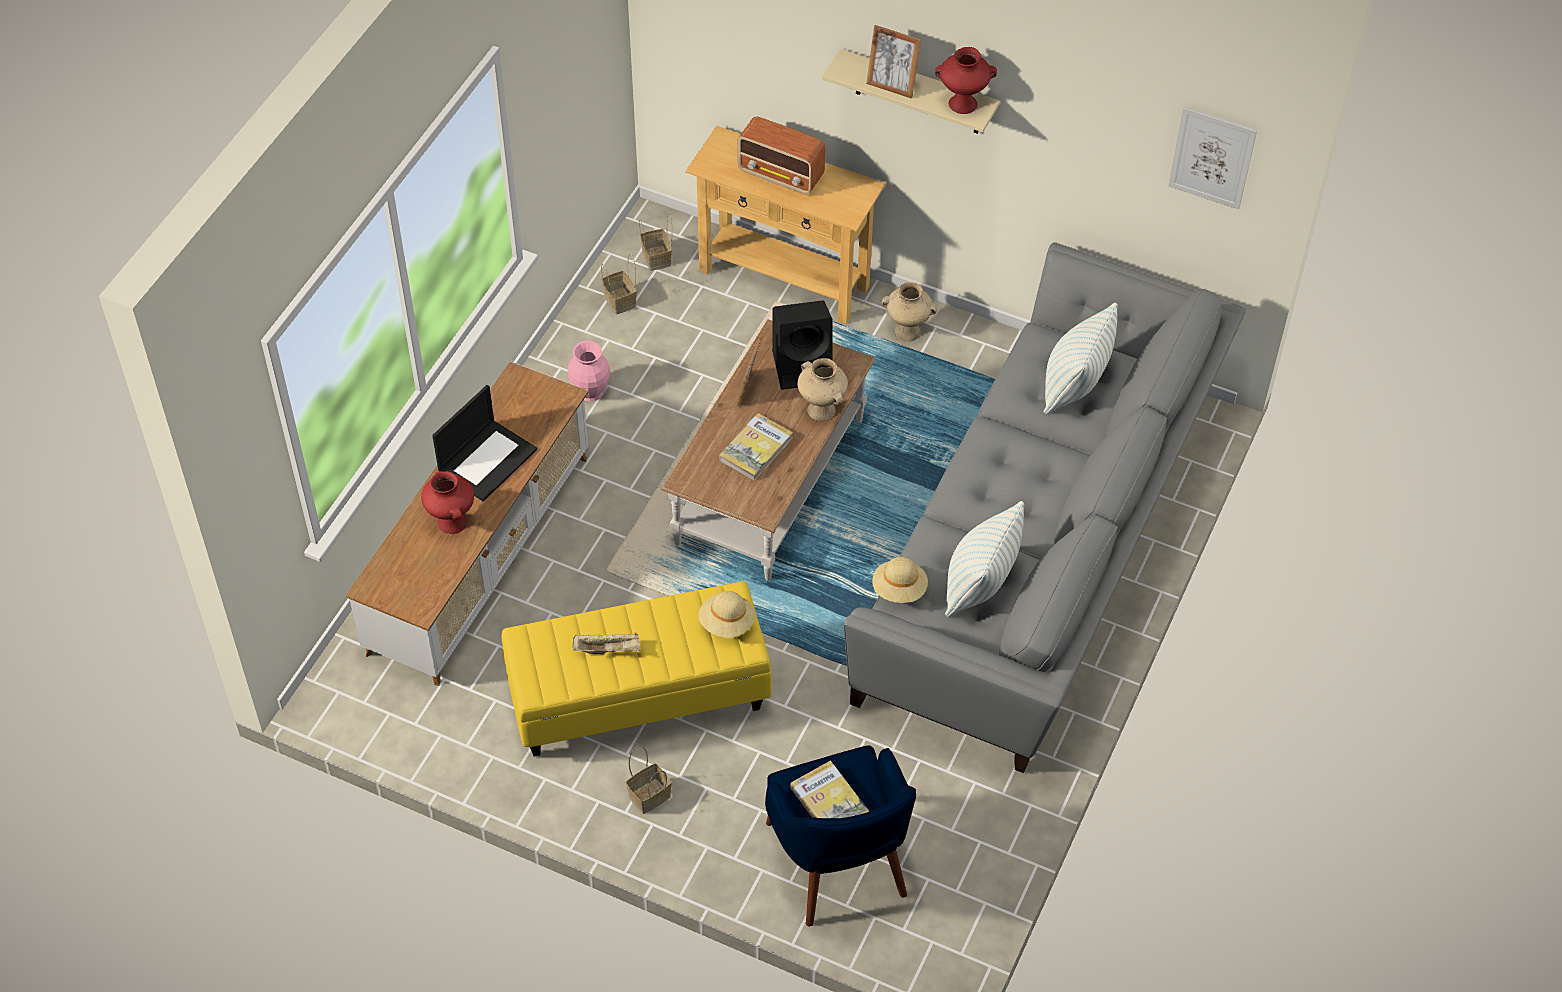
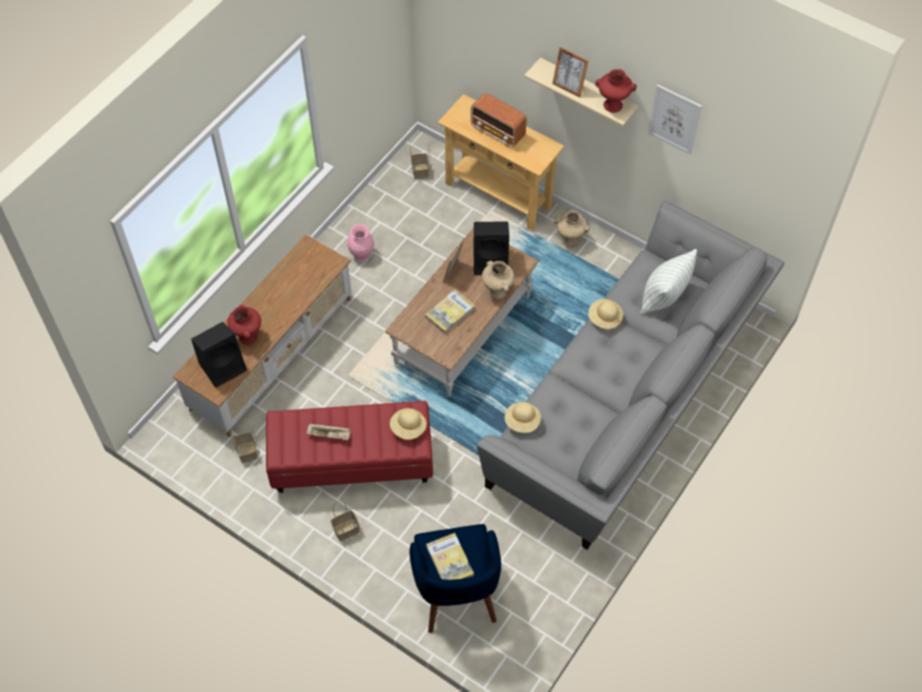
camera: 10 degrees right, 5 degrees up
(423, 569) = (223, 366): none -> black speaker
(487, 460) = (278, 298): laptop -> none
(621, 301) = (392, 197): basket -> basket (248, 452)
(639, 700) = (352, 464): yellow ottoman -> red ottoman
(979, 585) = (575, 426): pillow -> none
(992, 427) = (604, 318): none -> beige hat
(1212, 157) = (771, 163): picture -> picture (674, 119)

